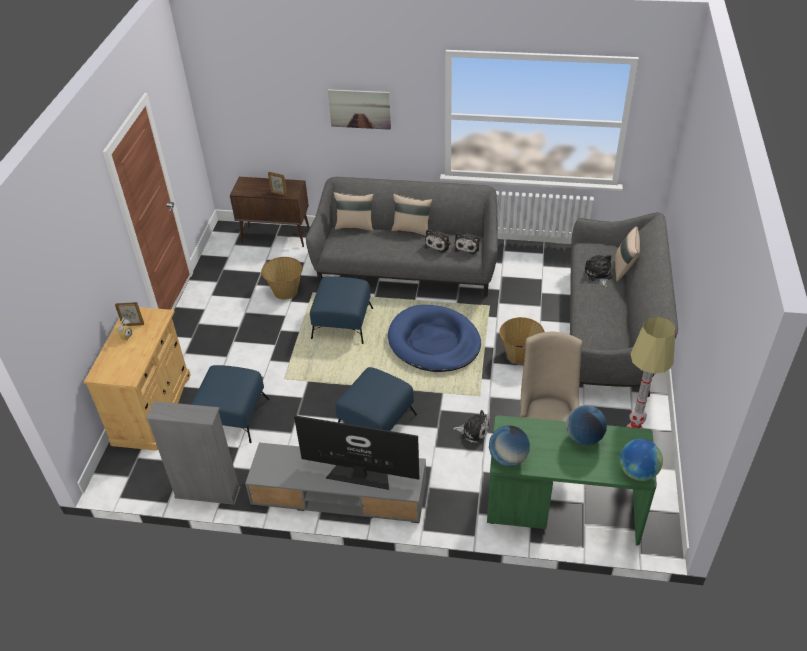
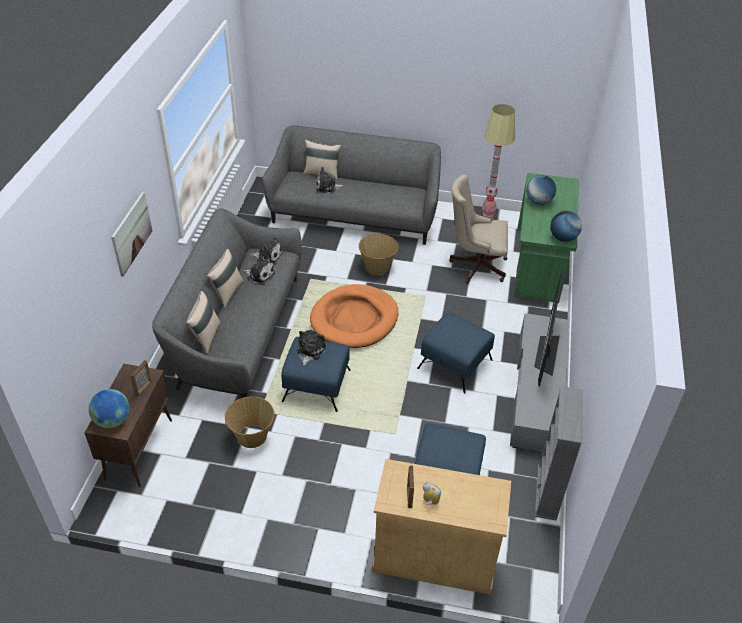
camera: 90 degrees left, 0 degrees up
(434, 342) = (354, 319): blue dog bed -> orange dog bed
(473, 431) = (465, 303): plush toy -> plush toy (310, 351)
(637, 472) = (566, 184): globe -> globe (112, 421)

